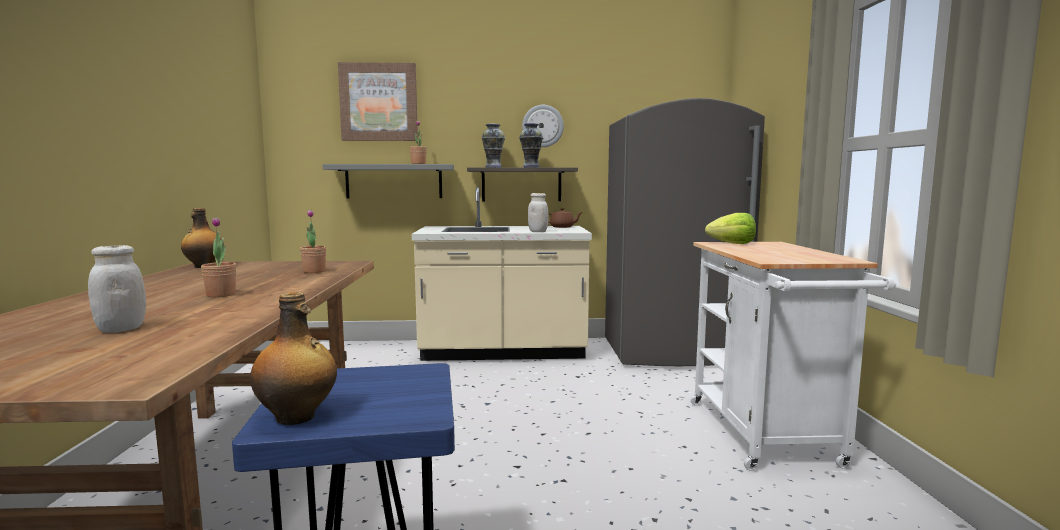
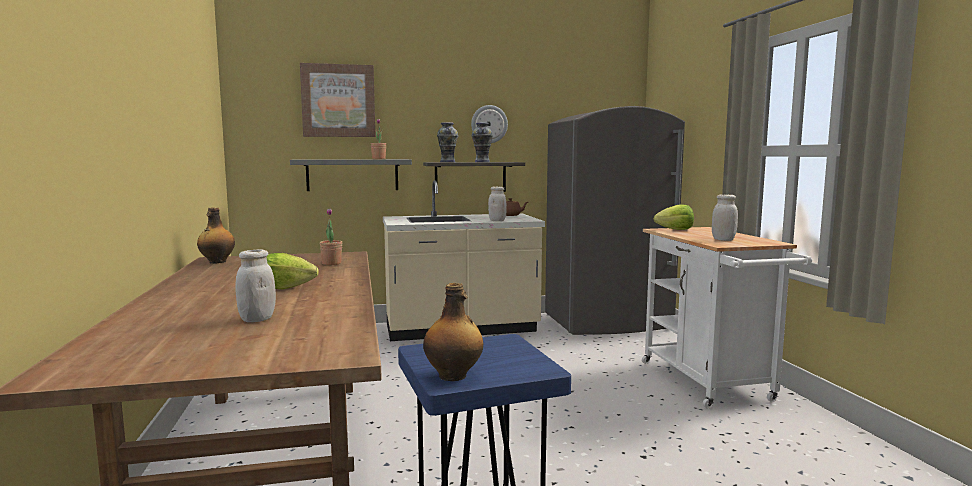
camera: 10 degrees left, 0 degrees up
(221, 295) = (286, 287): potted plant -> lettuce
(780, 255) = (723, 240): none -> white jar

